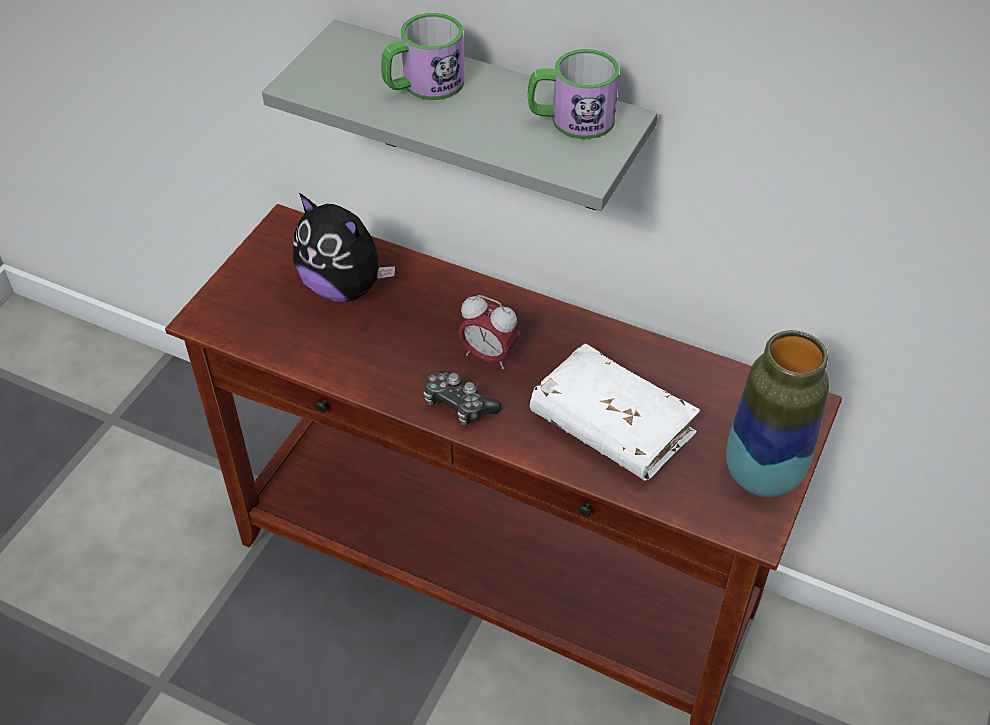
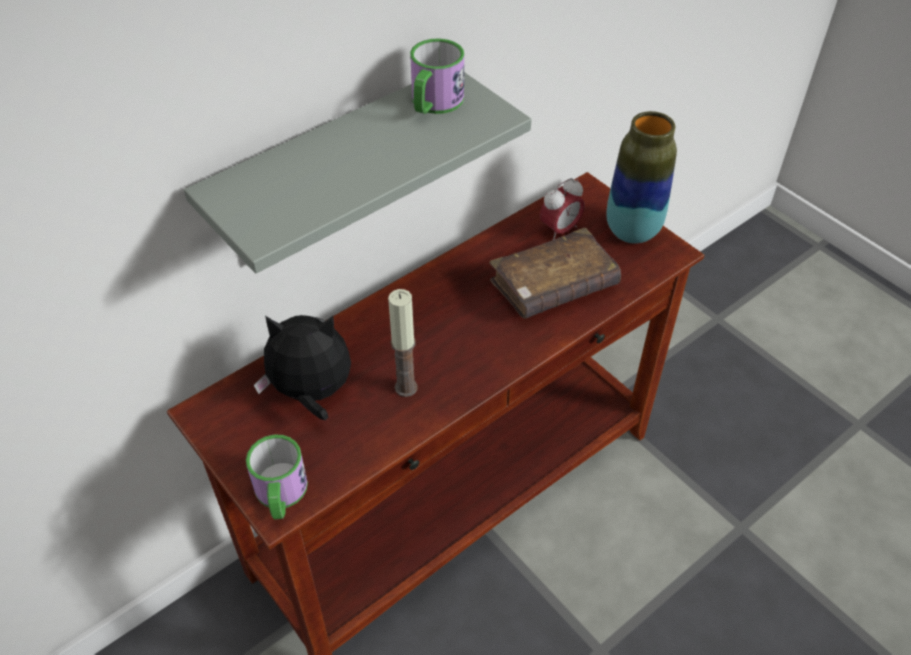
camera: 65 degrees left, 0 degrees up
(344, 287) = (311, 393): plush toy -> plush toy turned 150 degrees counterclockwise
(388, 352) = (406, 387): none -> candle
(423, 85) = (329, 163): mug -> mug (281, 495)
(458, 405) = (487, 362): game controller -> none
(488, 356) = (448, 328): alarm clock -> alarm clock (560, 230)
(611, 425) = (553, 286): white book -> brown book

